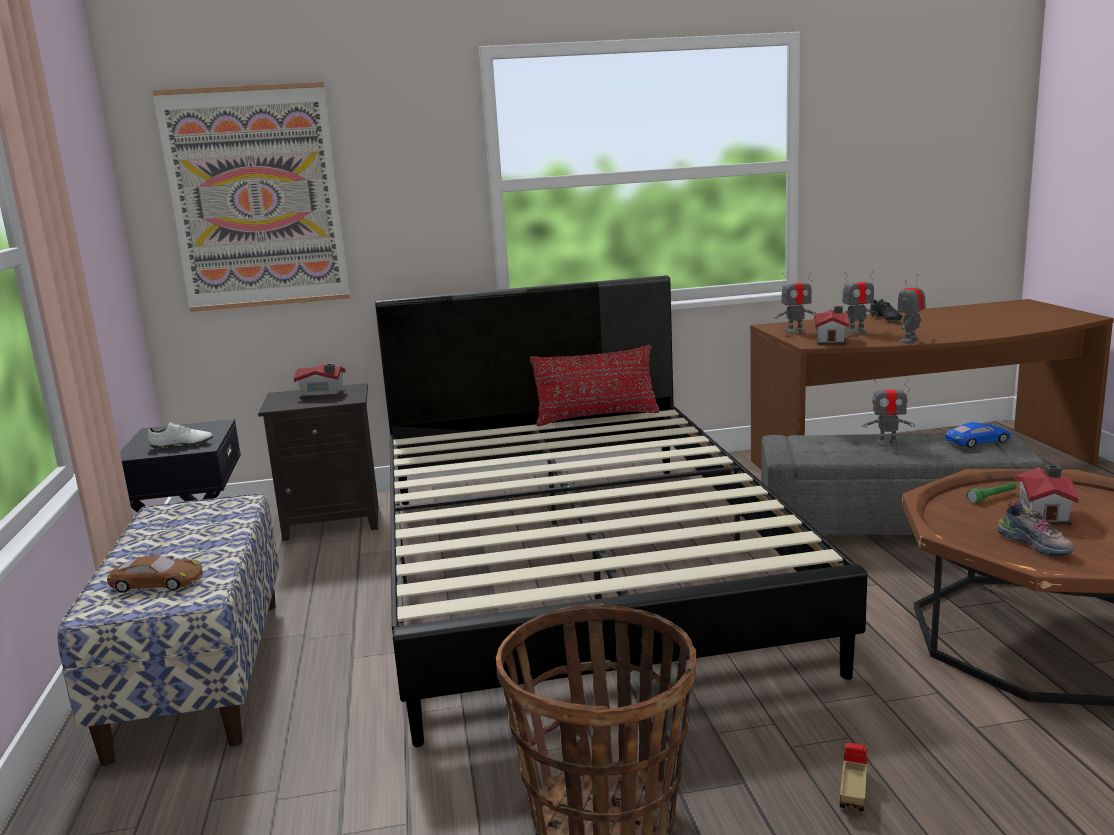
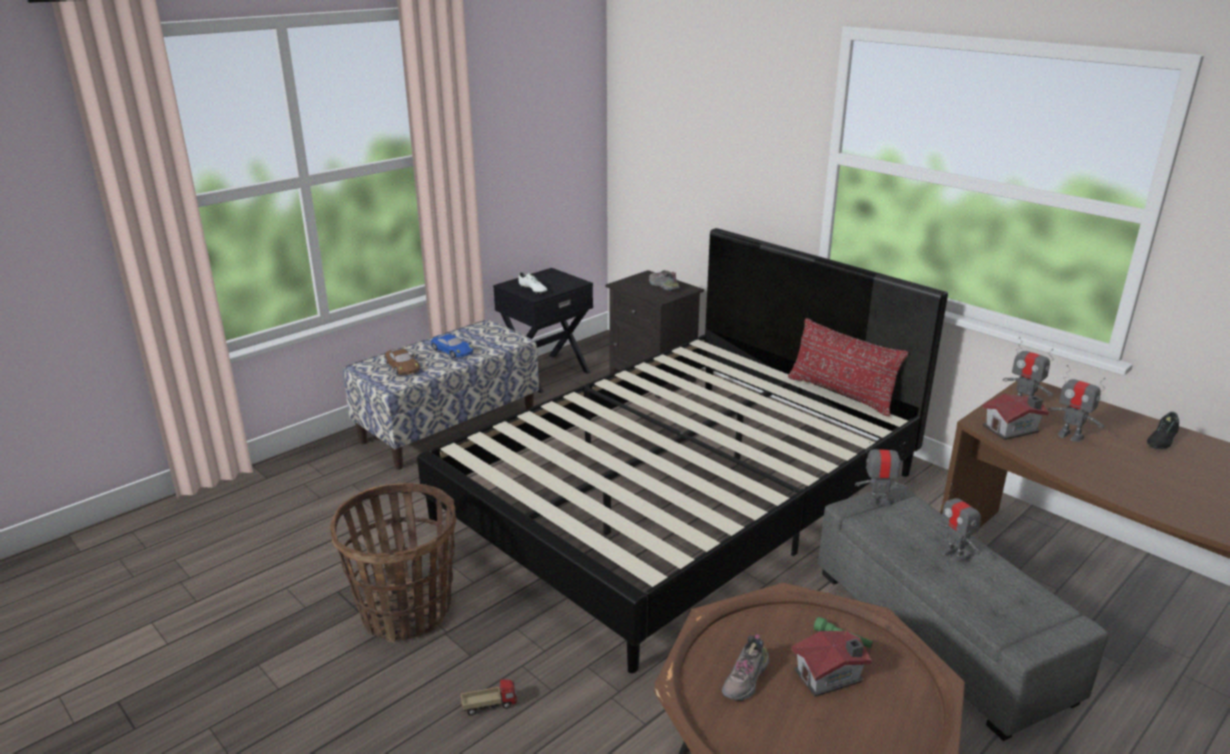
camera: 55 degrees right, 10 degrees up
(256, 198) = (674, 124): picture -> none
(323, 394) = (662, 286): toy house -> shoe
(909, 341) = (1068, 472): toy robot -> toy robot (878, 501)
(977, 441) = (1032, 610): blue toy car -> blue toy car (452, 350)

